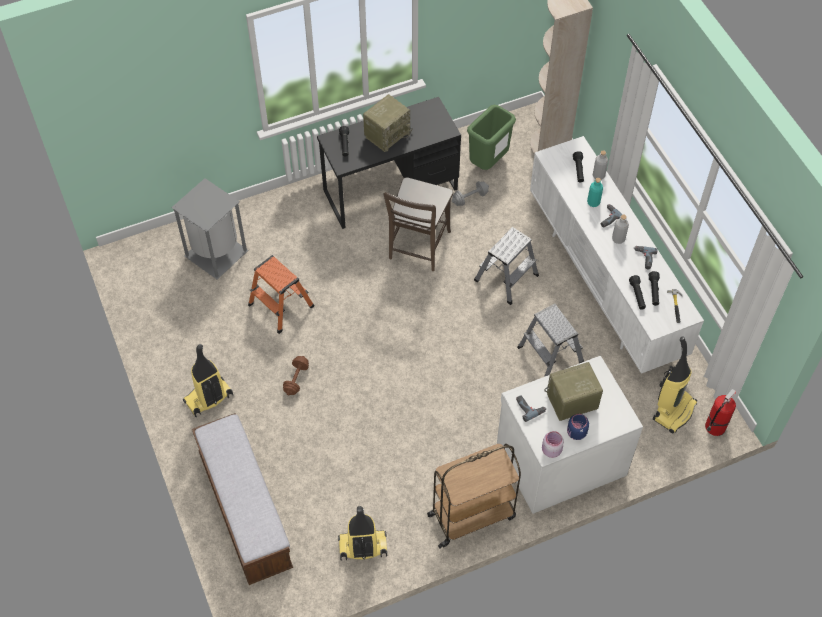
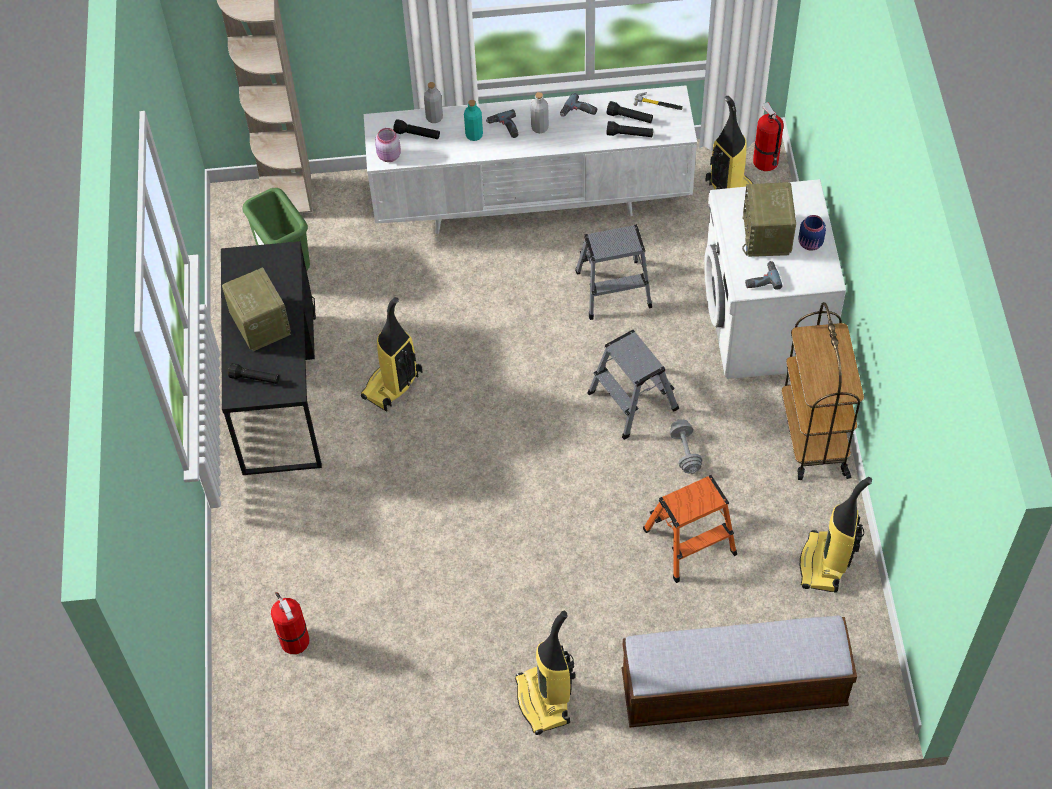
camera: 70 degrees left, 0 degrees up
(216, 252) = (293, 639): grey trash can -> fire extinguisher
(281, 305) = (421, 574): orange step ladder -> orange step ladder (689, 541)
(296, 379) = (550, 583): brown dumbbell -> none
(418, 248) = (392, 386): brown chair -> vacuum cleaner
(470, 198) = (336, 305): grey dumbbell -> grey dumbbell (685, 452)
(506, 277) = (480, 301): grey step ladder -> grey step ladder (632, 400)
(550, 450) = (826, 274): pink jar -> pink jar (388, 156)

